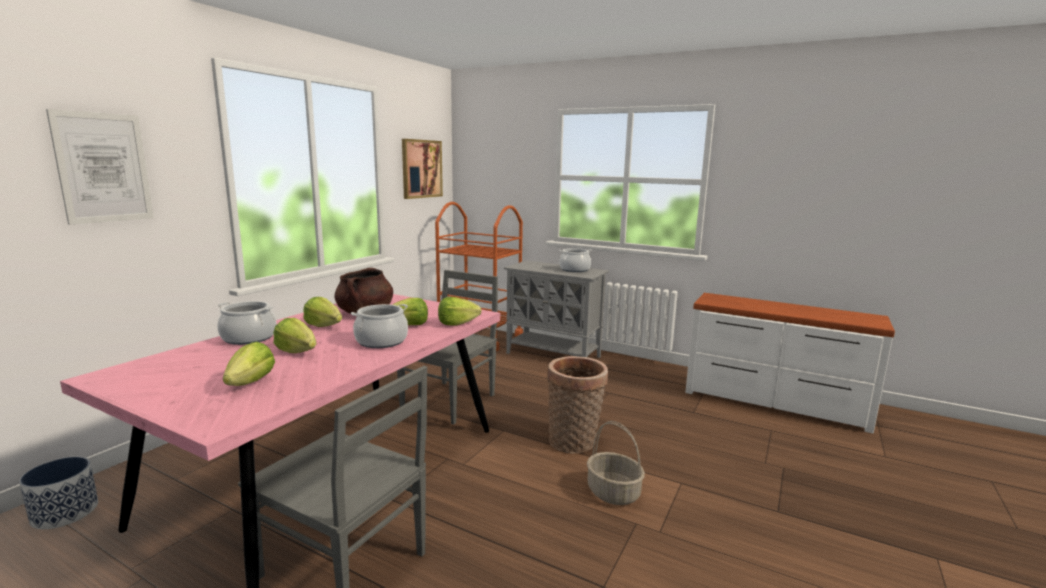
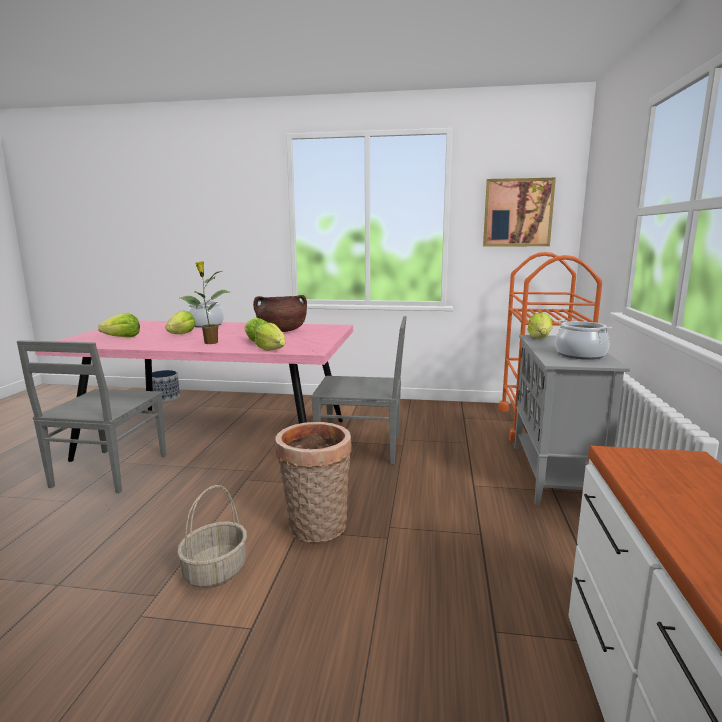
camera: 70 degrees right, 0 degrees up
(103, 168) = (217, 215): picture -> none
(324, 325) = (241, 330): lettuce -> lettuce (540, 338)
(381, 341) = (210, 343): cooking pot -> potted plant

